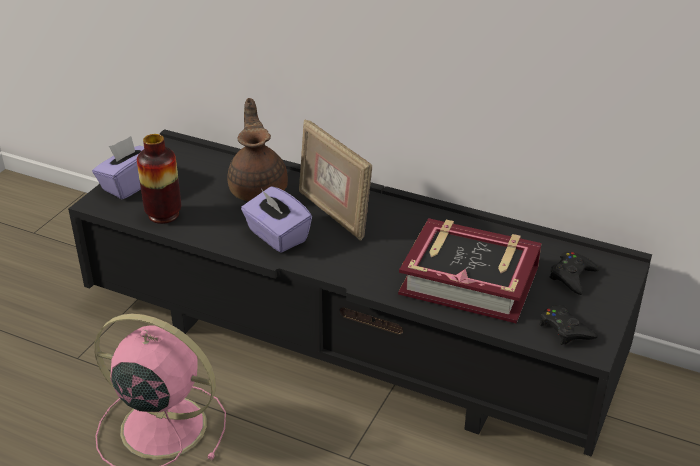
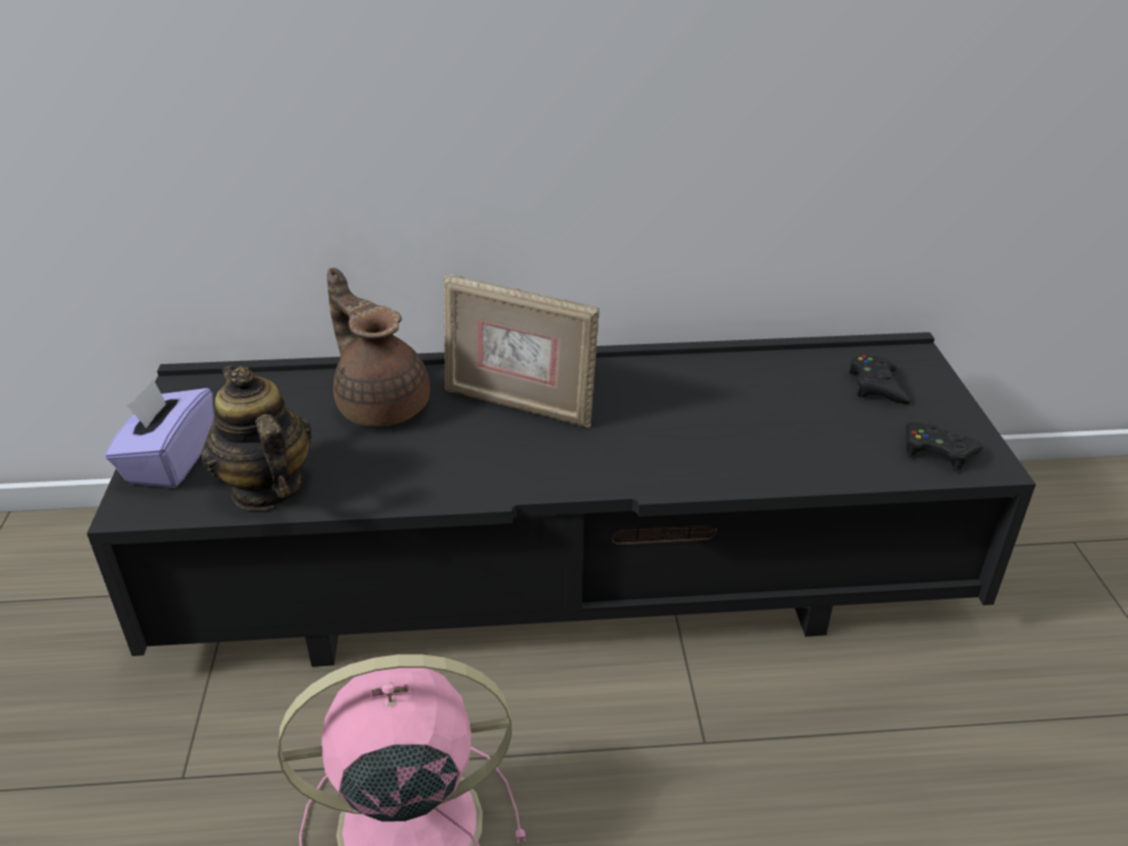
camera: 30 degrees left, 0 degrees up
(163, 215) = (266, 488): vase -> teapot
(276, 236) = (469, 461): purple tissue box -> none
(469, 280) = (772, 431): book -> none

